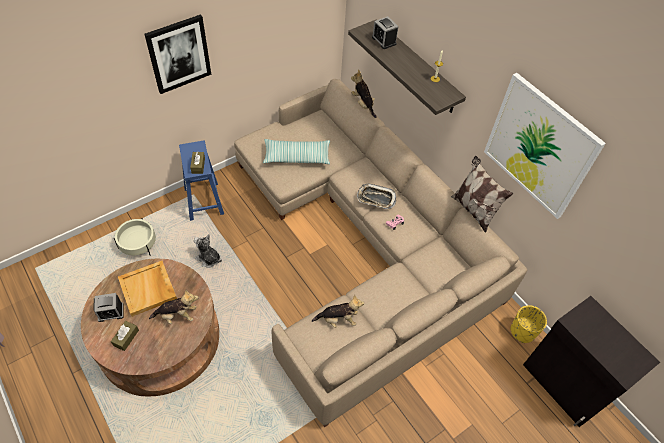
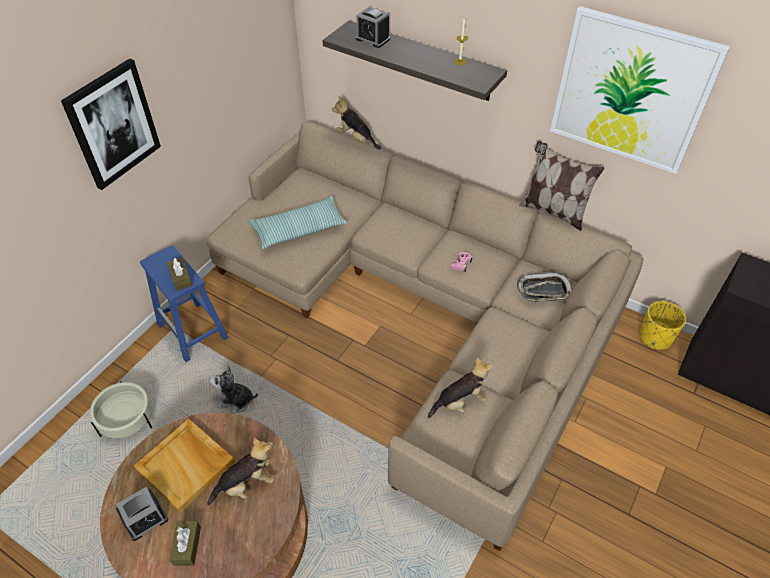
camera: 20 degrees left, 5 degrees down
(376, 198) = (423, 244): tray -> tray (543, 291)

